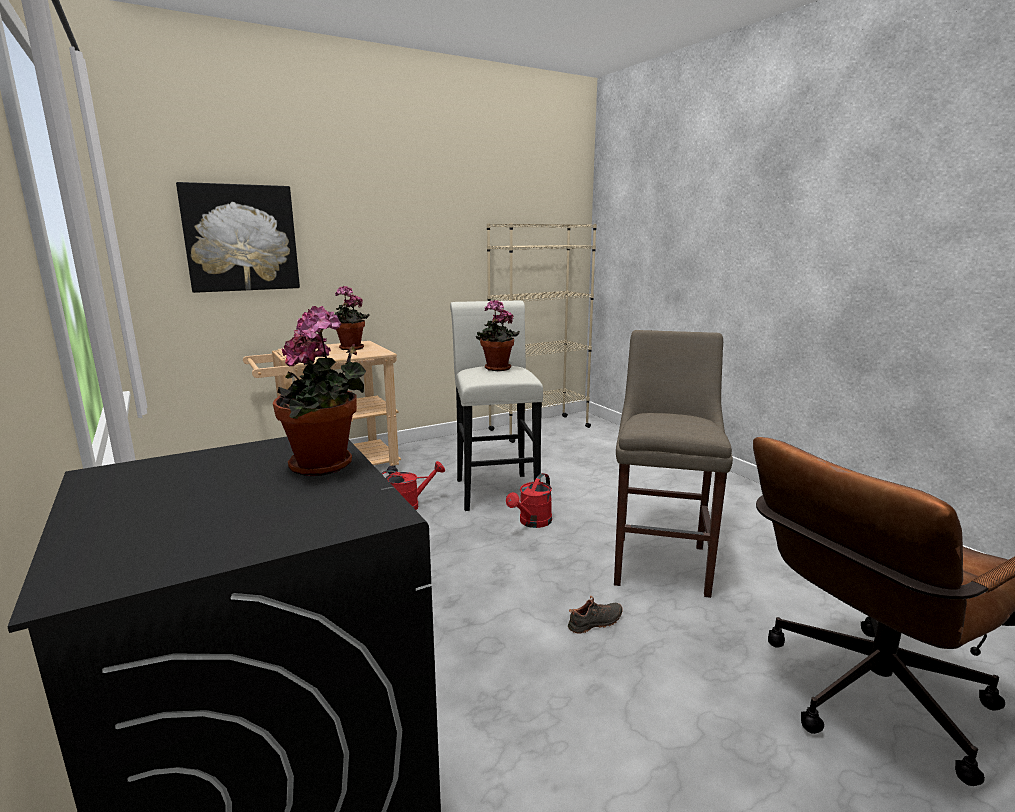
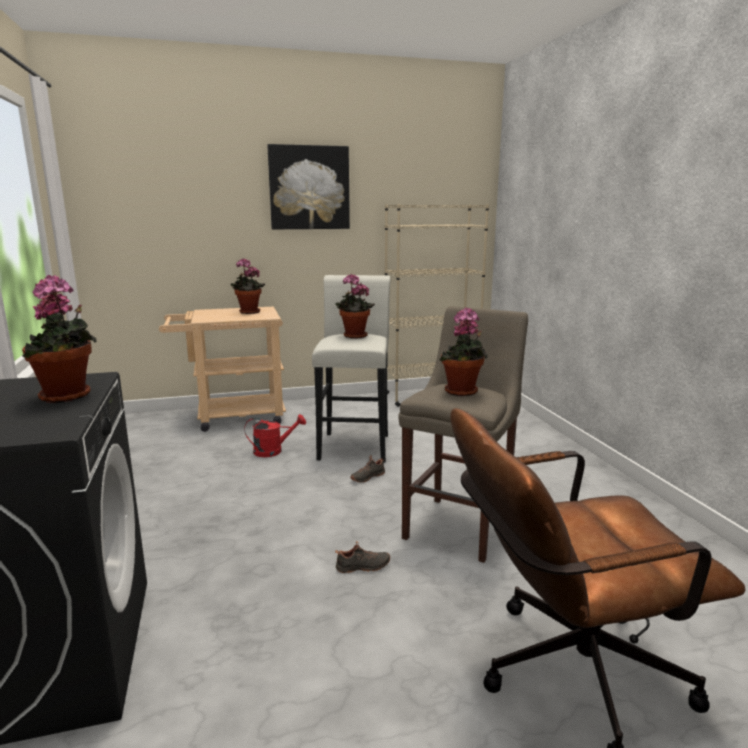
camera: 15 degrees right, 0 degrees up
(241, 238) = (167, 218): picture -> picture (309, 188)
(532, 523) = (367, 477): red watering can -> black shoe
(675, 421) = (462, 392): none -> potted plant

